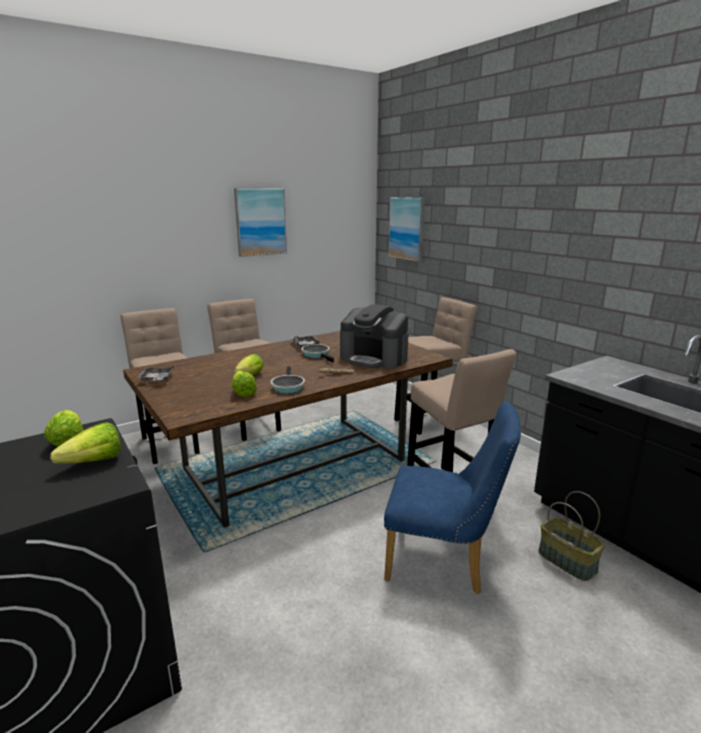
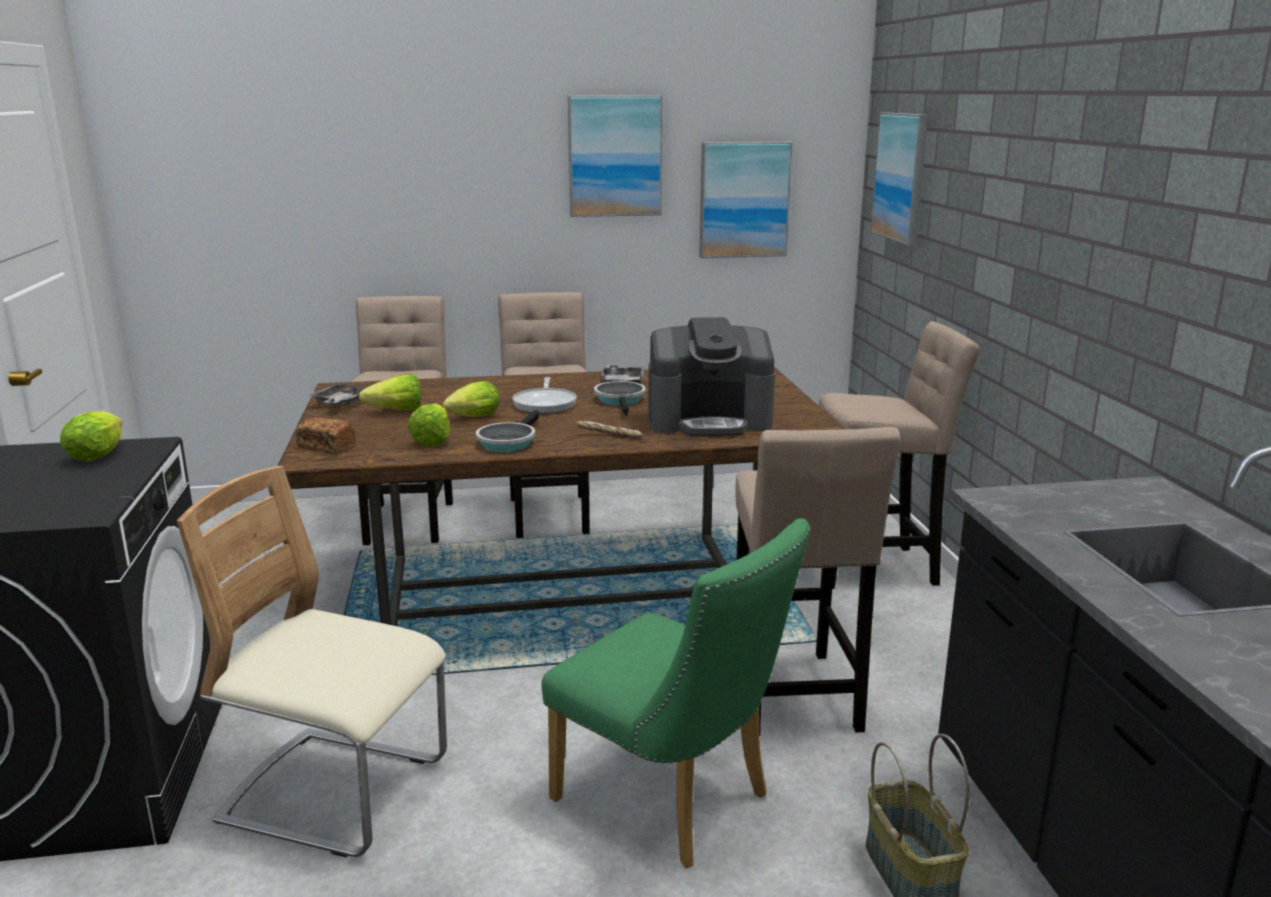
camera: 25 degrees right, 0 degrees up
(88, 463) = (85, 484): lettuce -> lettuce (391, 411)
(182, 408) = (326, 447): none -> bread
(264, 618) = (336, 793): none -> beige chair
(279, 362) = (545, 404): none -> frying pan
(324, 243) = (744, 199): none -> picture
(374, 358) = (710, 420): coffee machine -> coffee machine turned 60 degrees counterclockwise
(444, 562) = (674, 804): blue chair -> green chair

